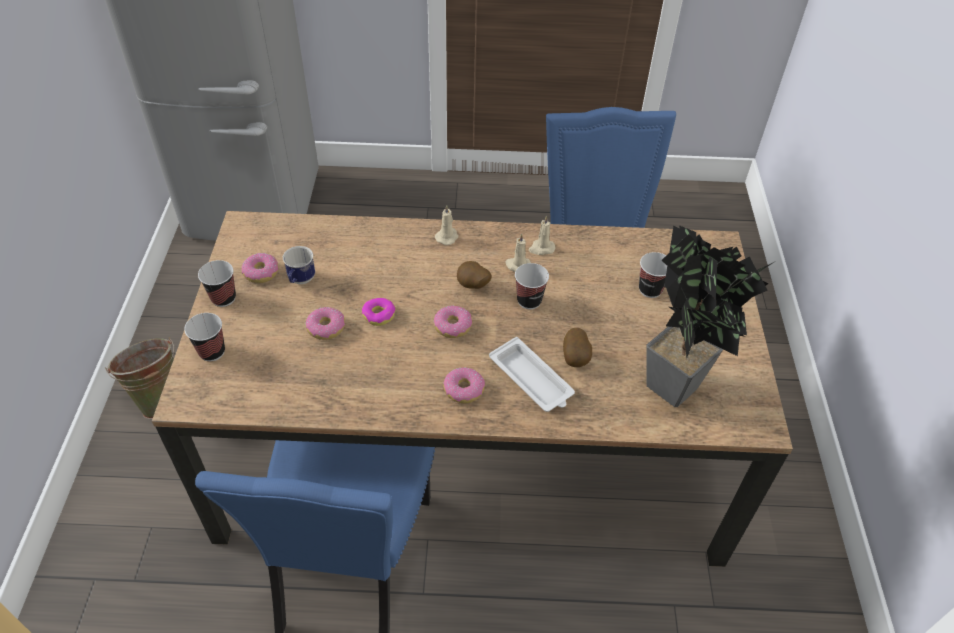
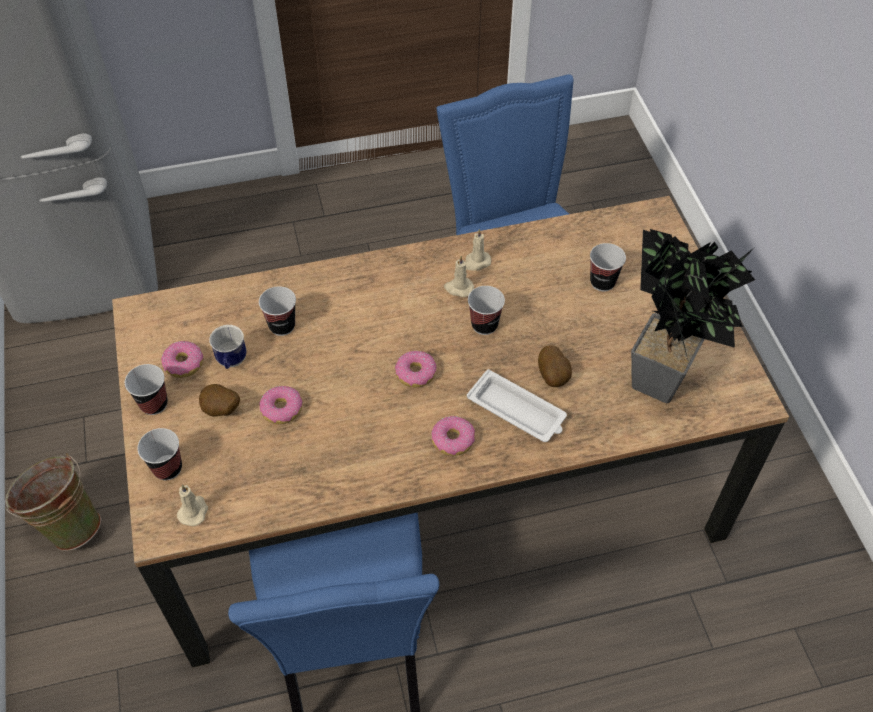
camera: 15 degrees left, 5 degrees up
(354, 262) = (282, 326): none -> cup
(379, 315) = (333, 380): donut -> none
(447, 237) = (372, 272): beige candle -> beige candle (194, 511)
(472, 286) = (420, 323): potato -> potato (221, 411)

